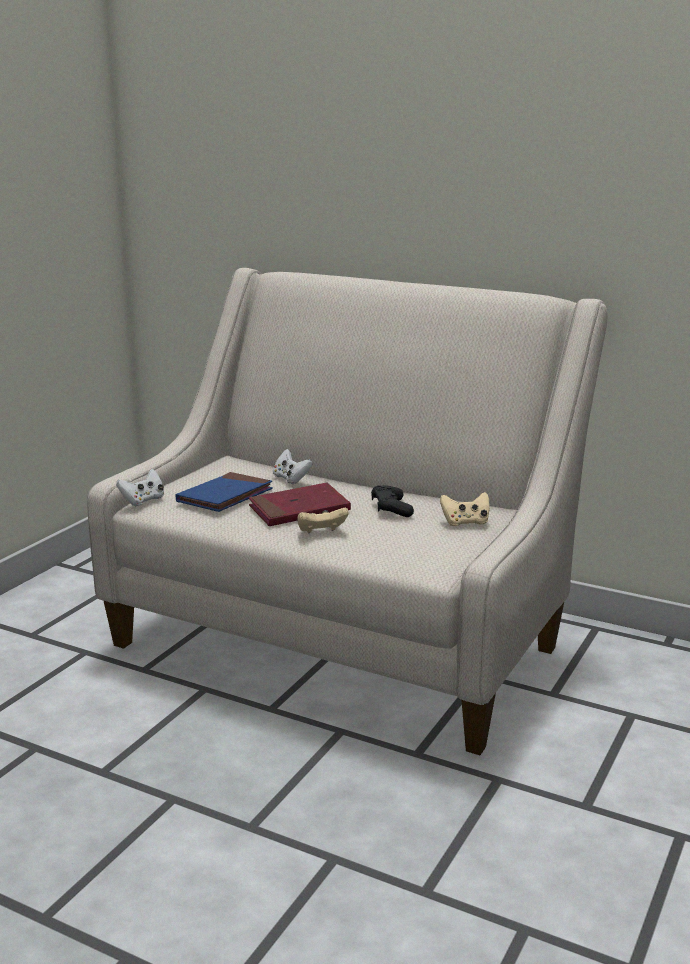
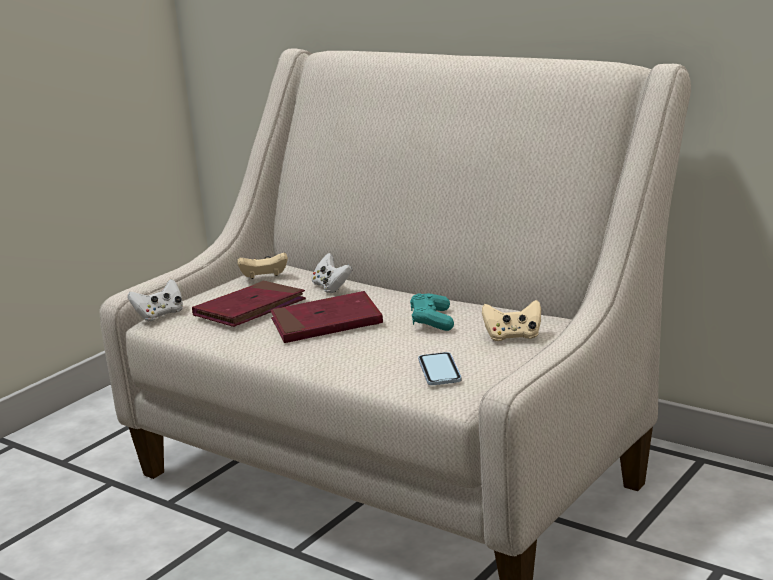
camera: 10 degrees right, 0 degrees up
(225, 497) = (250, 309): blue book -> red book
(321, 532) = (340, 350): beige game controller -> beige game controller (264, 278)
(391, 509) = (432, 321): black game controller -> turquoise game controller
(414, 550) = (439, 371): none -> phone

